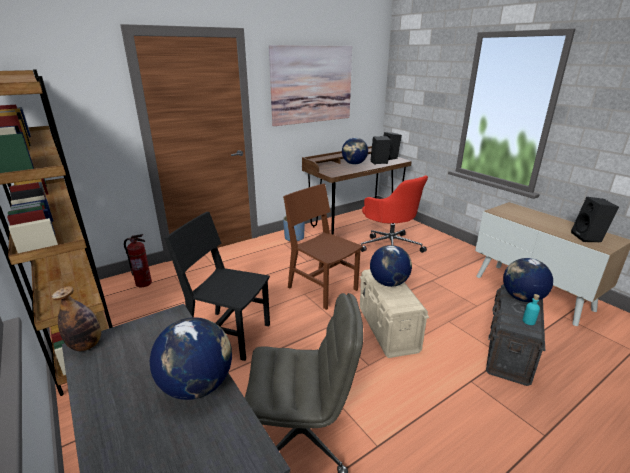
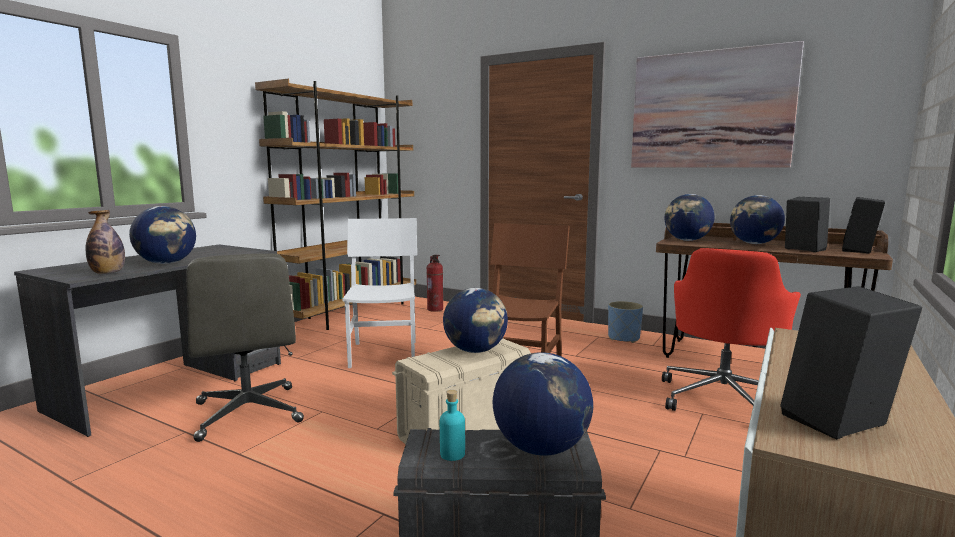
camera: 65 degrees right, 15 degrees down
(86, 345) = (217, 246): bottle -> bottle (108, 273)
(229, 334) = (384, 354): black chair -> white chair
(330, 170) = (687, 240): none -> globe

